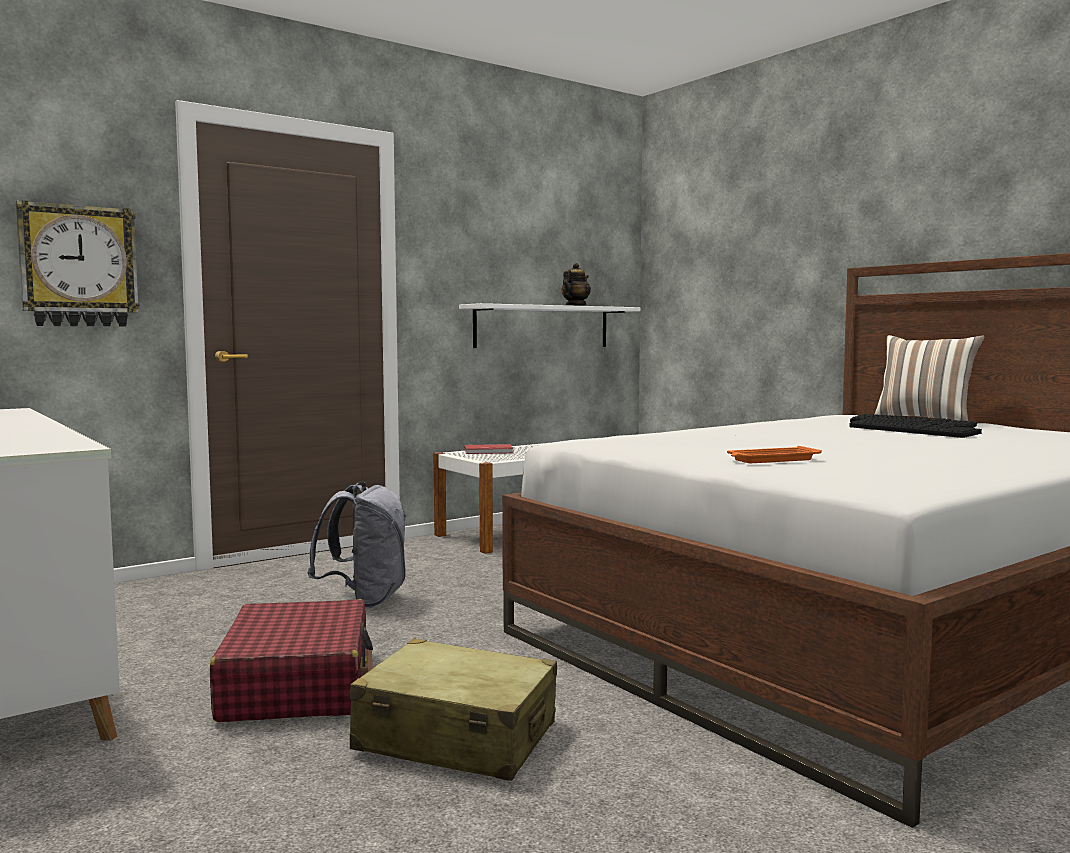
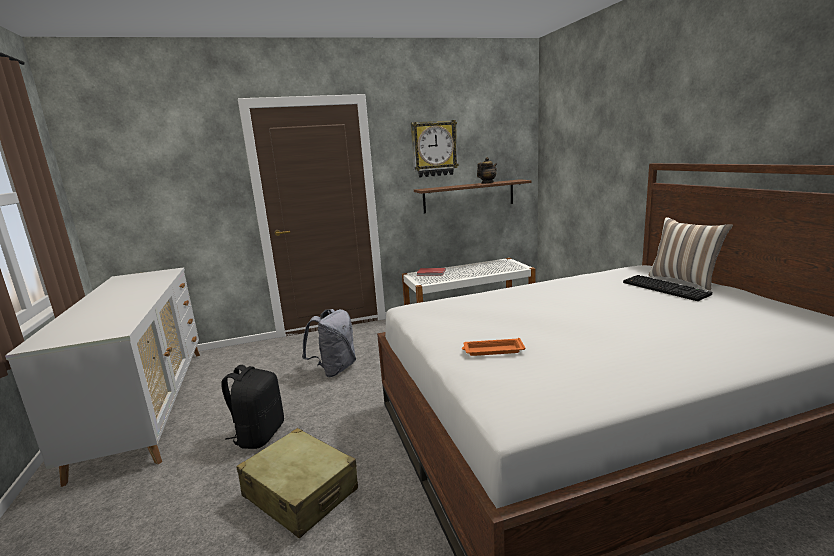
camera: 20 degrees right, 10 degrees up
(78, 266) = (199, 195): wall clock -> wall clock (434, 149)
(297, 685) = (259, 435): red suitcase -> black backpack
(542, 326) = (469, 196): white shelf -> brown shelf
(915, 431) = (655, 300): keyboard -> none

